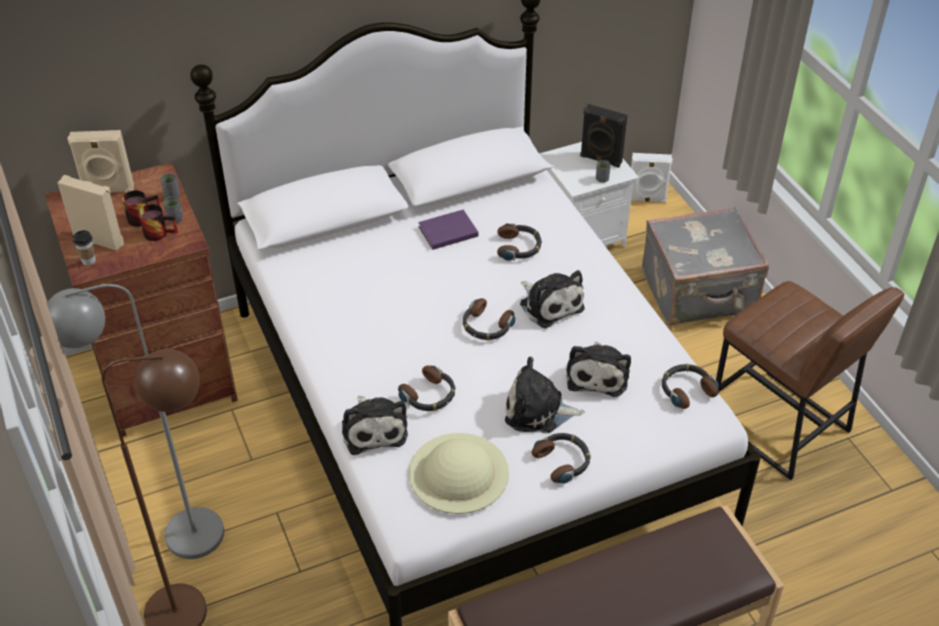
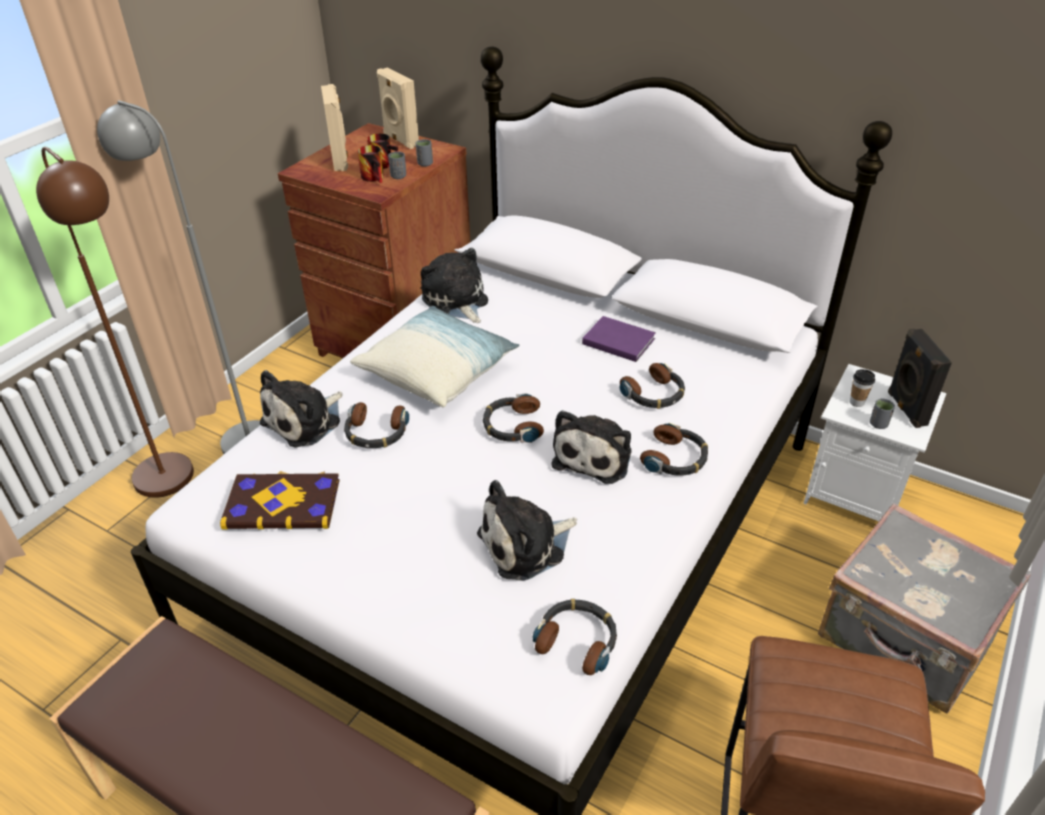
camera: 55 degrees right, 5 degrees down
(88, 260) = (311, 167): cup -> cup (856, 402)
(388, 334) = (437, 371): none -> pillow
(458, 472) = (283, 503): beige hat -> book
(538, 411) = (425, 522): plush toy -> plush toy (456, 301)
(563, 461) = (364, 579): headphones -> headphones (675, 458)
(646, 199) = (979, 515): white speaker -> none

